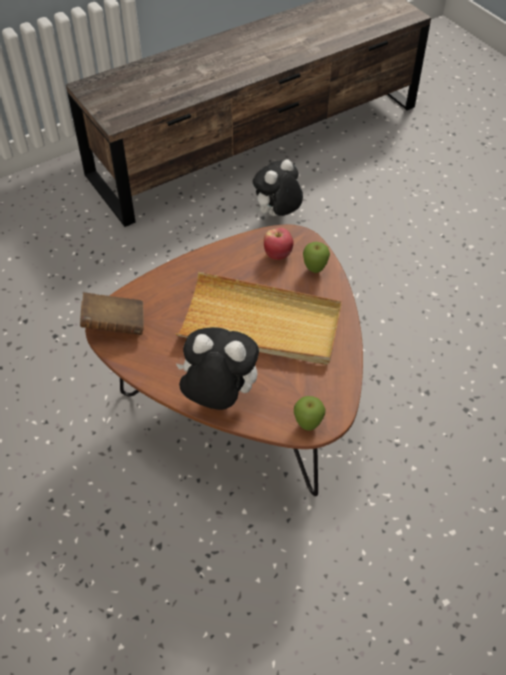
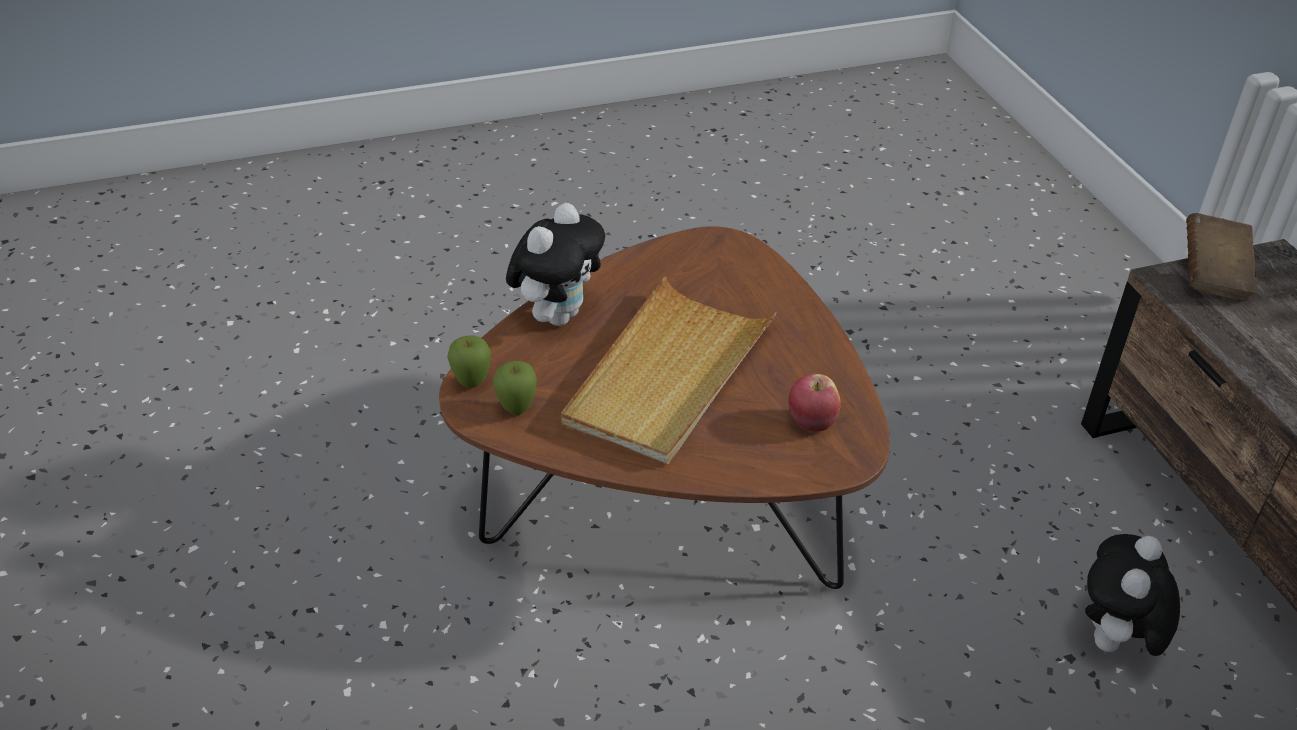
camera: 105 degrees right, 10 degrees down
(114, 325) = (717, 247): brown book -> brown book (1213, 276)
(277, 215) = (1114, 642): plush toy -> plush toy turned 120 degrees counterclockwise
(314, 270) = (763, 458): apple -> apple (517, 410)

